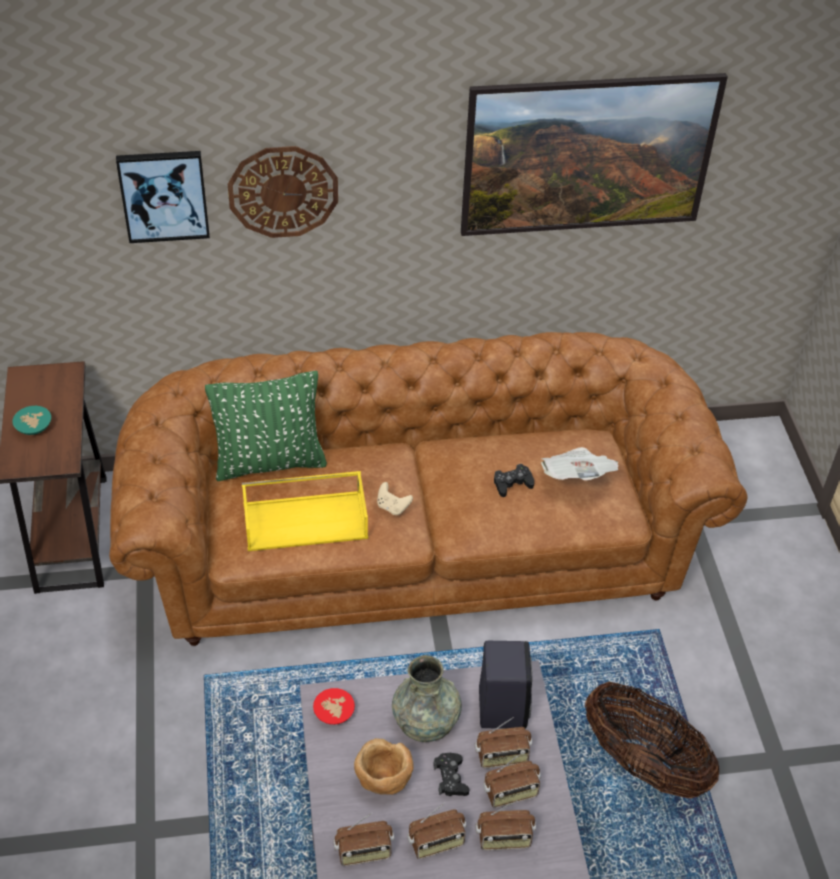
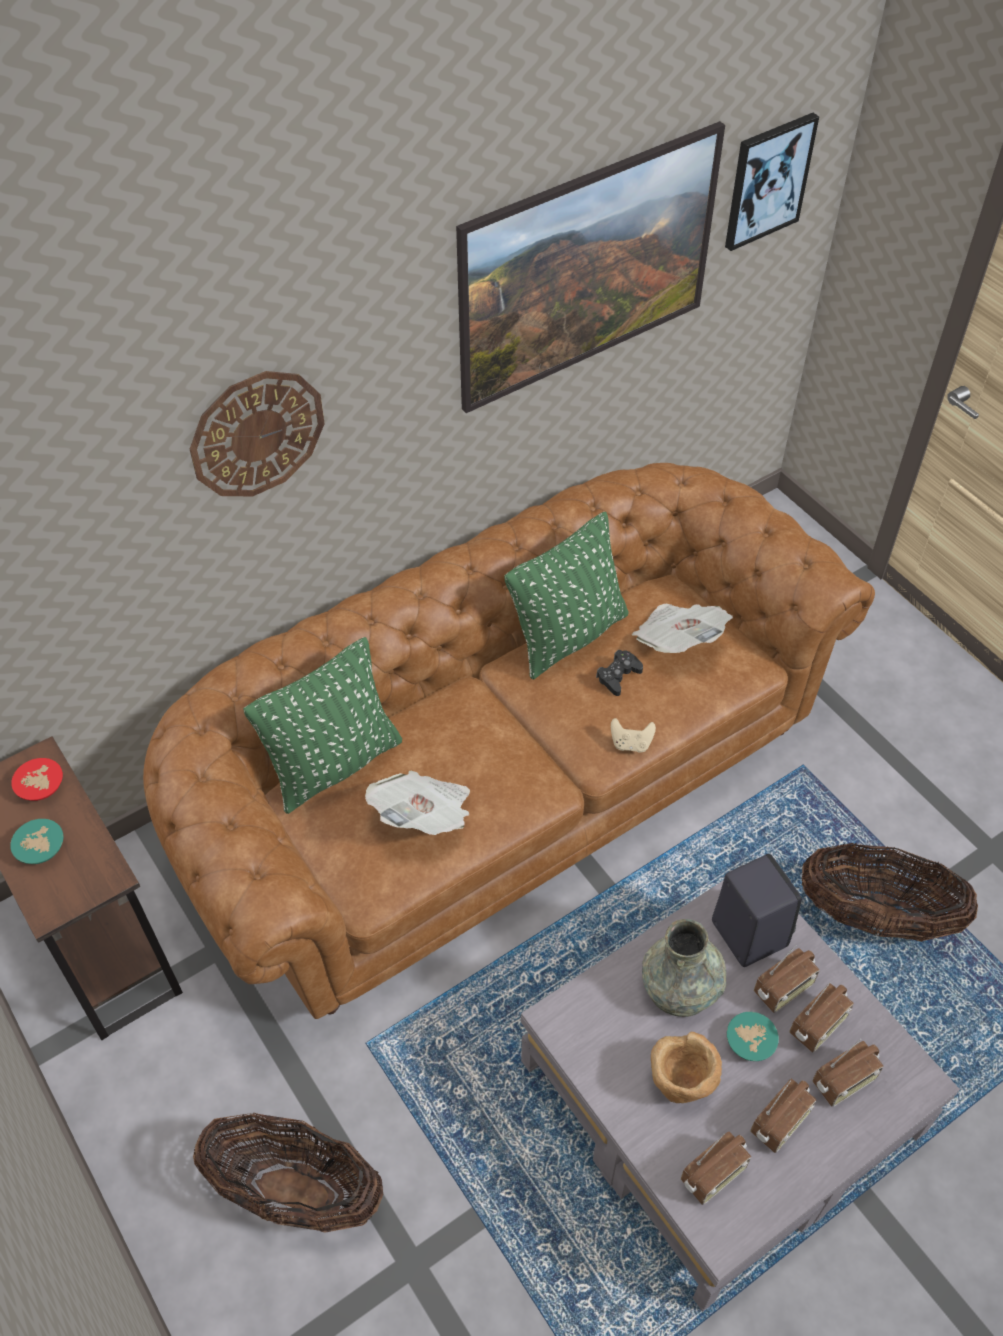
camera: 25 degrees left, 5 degrees up
(98, 747) = (295, 1191): none -> basket
(164, 195) = (112, 492): picture -> picture (767, 181)
(306, 520) = (424, 816): yellow tray -> newspaper
(334, 713) = (580, 1028): red bowl -> red bowl (42, 788)
(392, 507) = (509, 758): beige game controller -> beige game controller (631, 743)
(451, 778) = (748, 1041): black game controller -> turquoise bowl
(496, 443) = (568, 636): none -> green pillow

